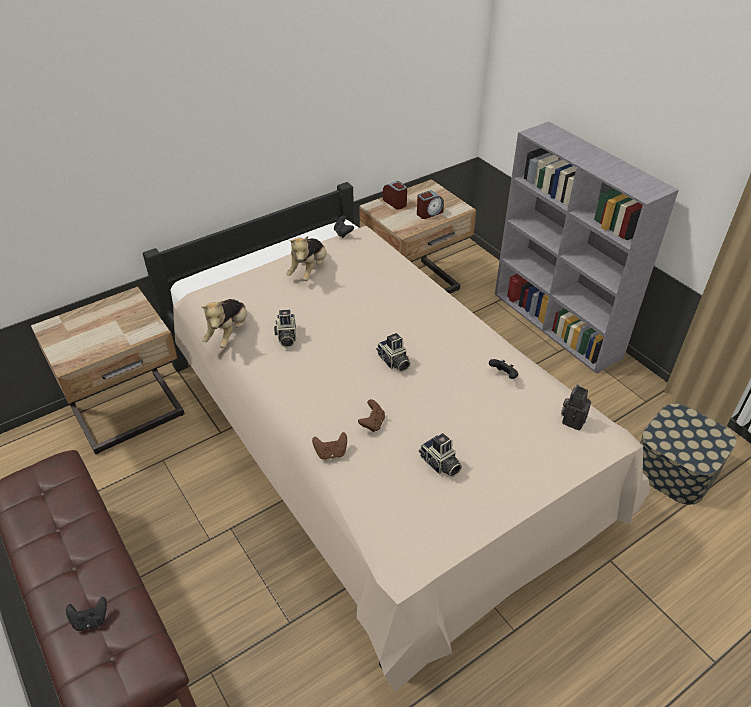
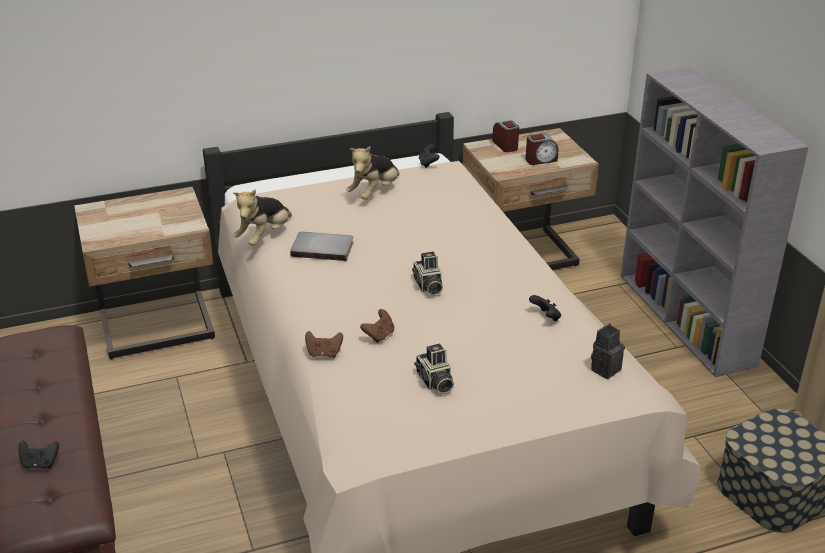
camera: 15 degrees right, 10 degrees down
(286, 337) = (323, 248): camera -> grey book

